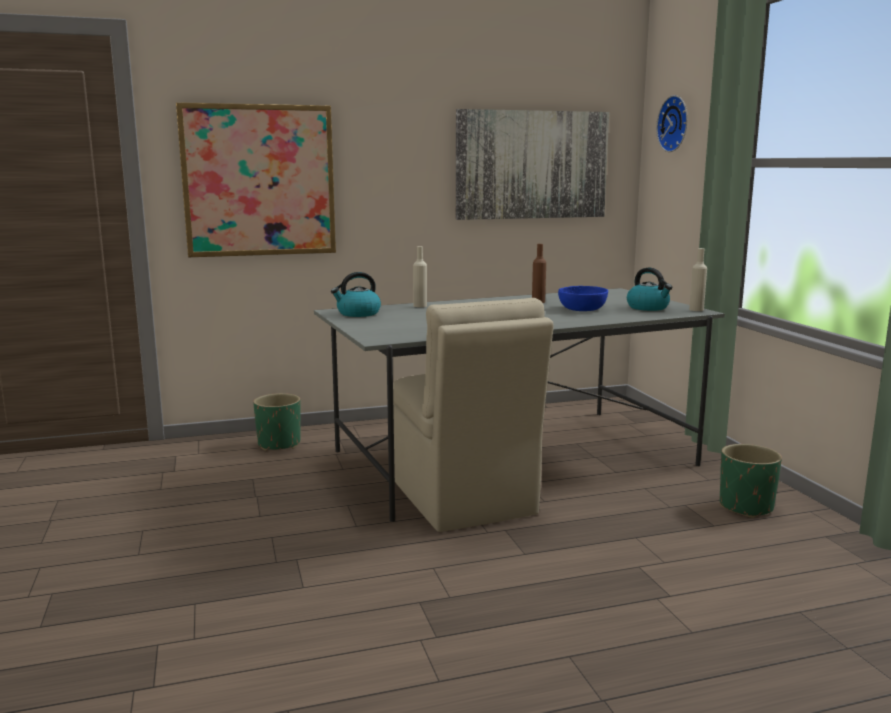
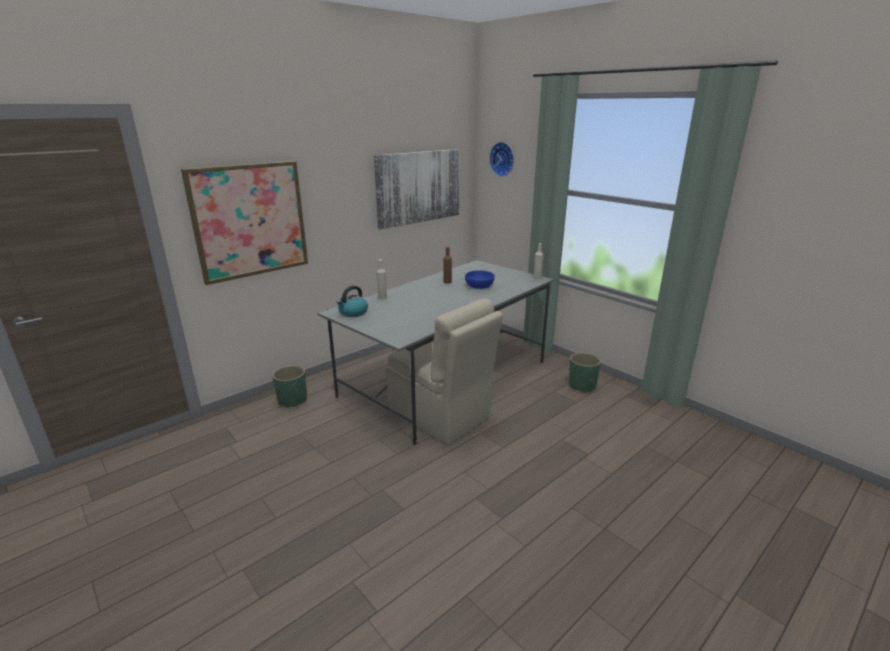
camera: 25 degrees left, 10 degrees up
(648, 308) = (512, 279): kettle -> none

